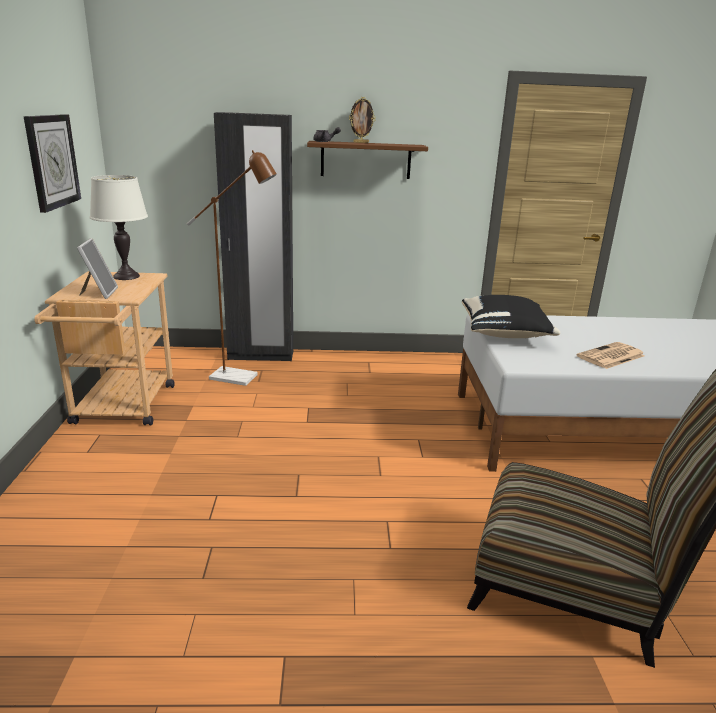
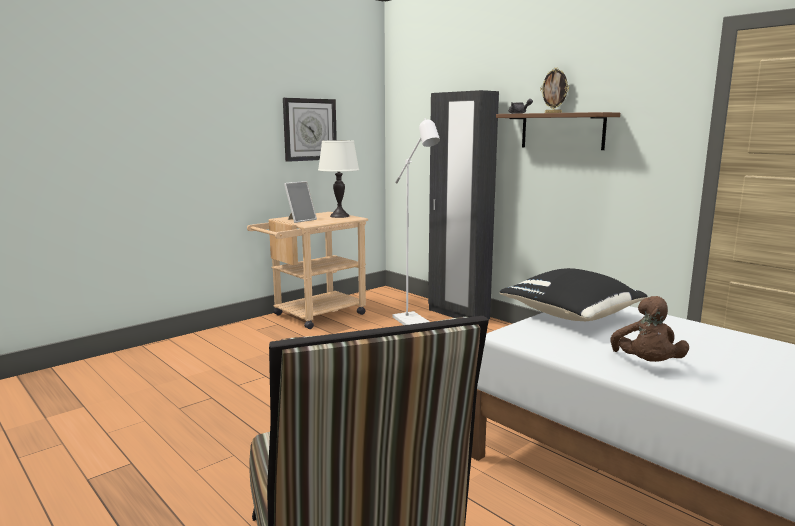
camera: 50 degrees right, 10 degrees down
(241, 378) = (414, 323): brown floor lamp -> white floor lamp
(610, 356) = (646, 364): newspaper -> brown plush toy

